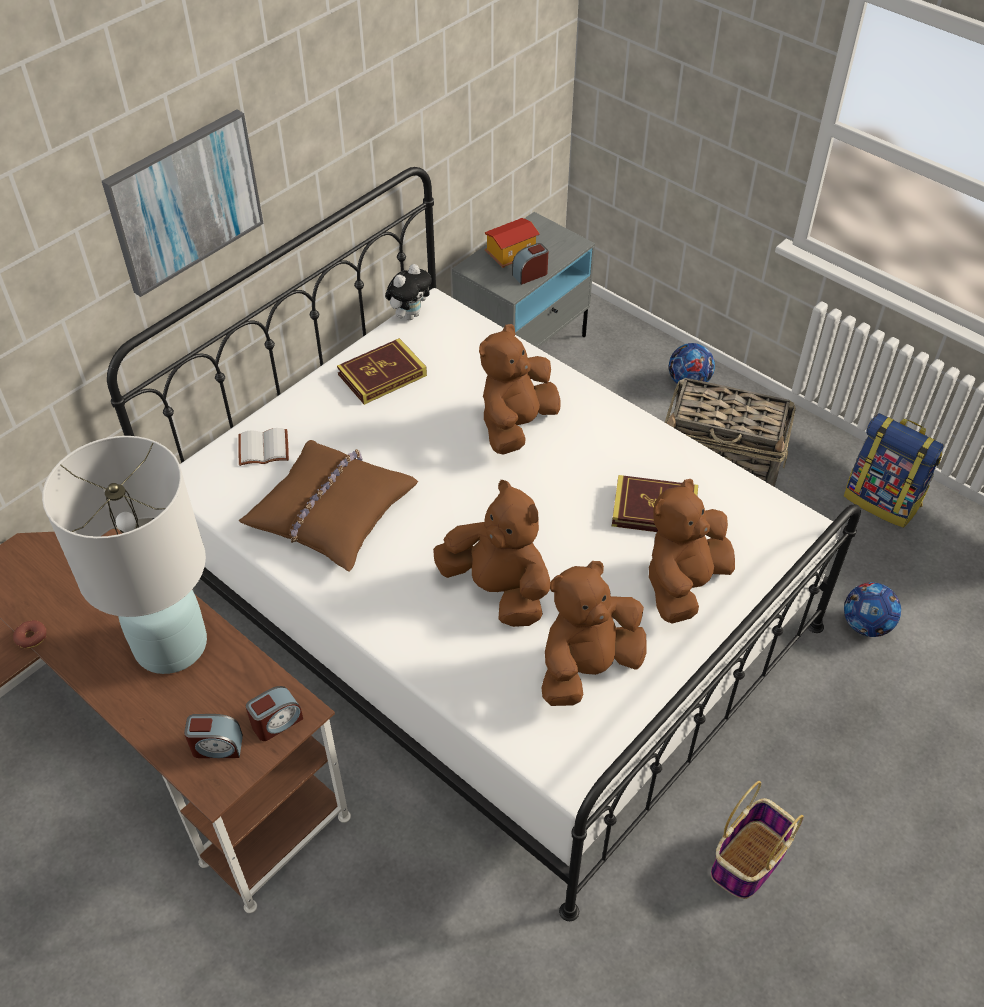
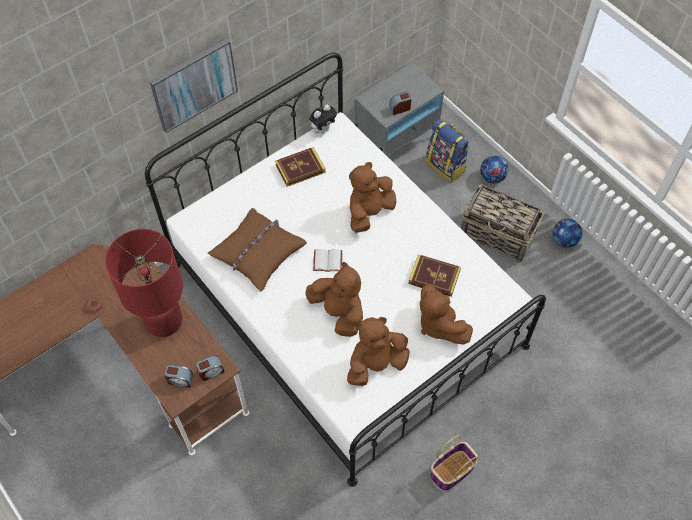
camera: 10 degrees right, 10 degrees up
(170, 644) = (163, 320): white table lamp -> red table lamp
(262, 450) = (226, 208): white book -> white book (327, 262)
(511, 255) = (391, 93): toy house -> none
(683, 584) = (439, 324): brown plush toy -> brown plush toy turned 75 degrees counterclockwise
(865, 625) = (554, 349): football -> football (564, 240)
(882, 500) = (587, 273): backpack -> backpack (446, 166)

